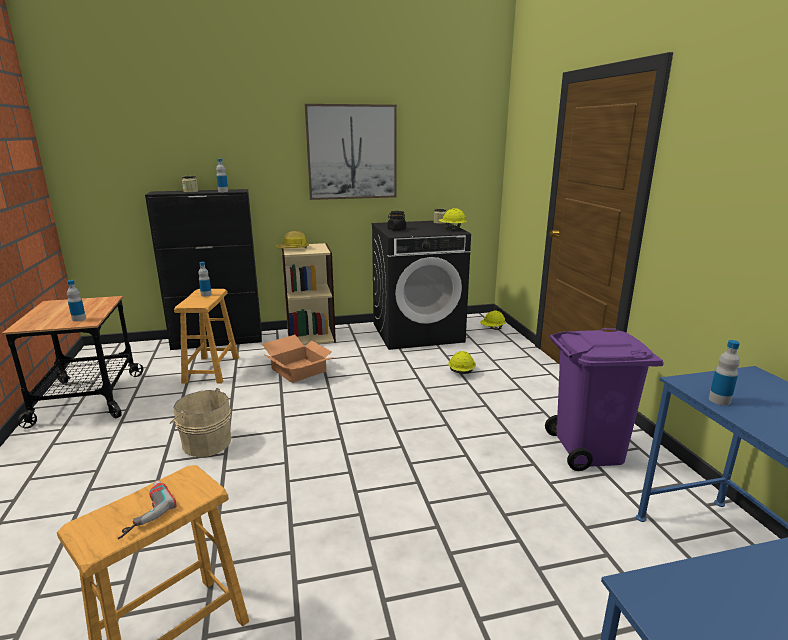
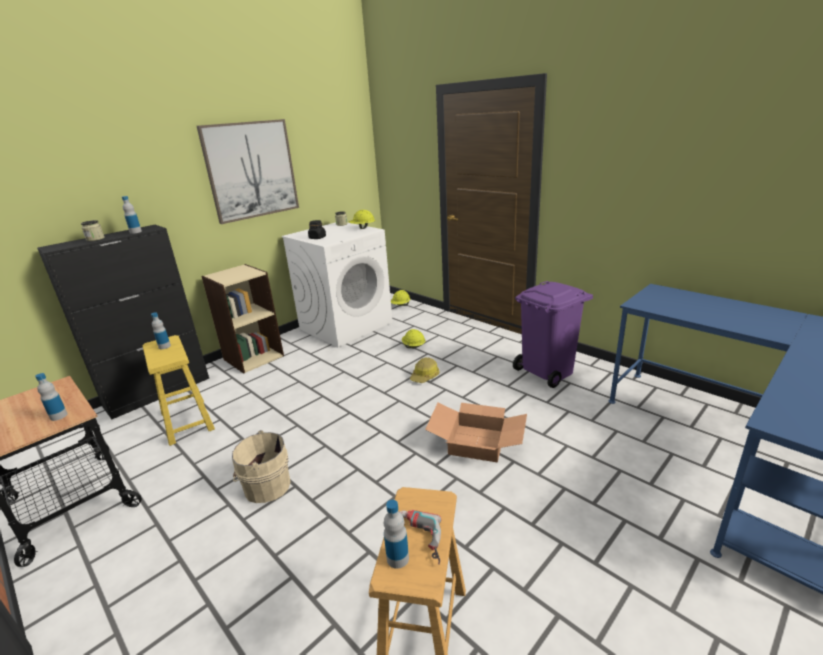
camera: 30 degrees left, 5 degrees up
(212, 370) = (187, 421): brown stool -> yellow stool
(293, 249) = (222, 277): hard hat -> hard hat (425, 376)
(300, 370) = (279, 390): cardboard box -> cardboard box (477, 442)
(417, 332) = (346, 325): black washing machine -> white washing machine
(719, 400) = (663, 309): bottle -> bottle (397, 558)

